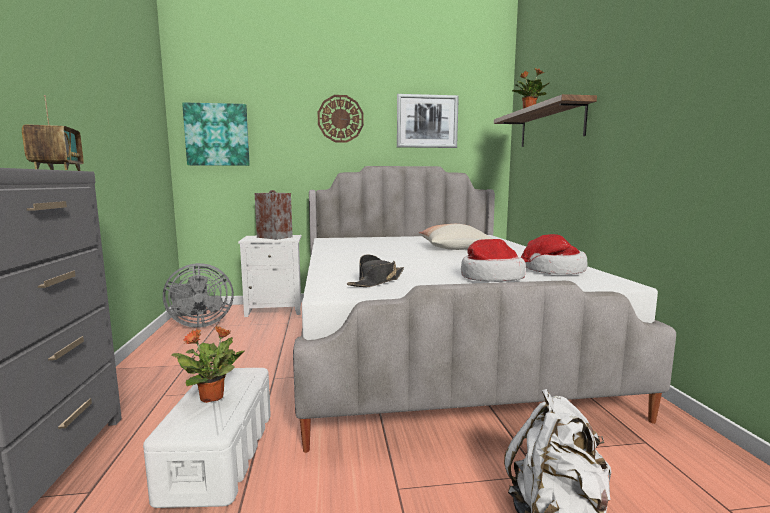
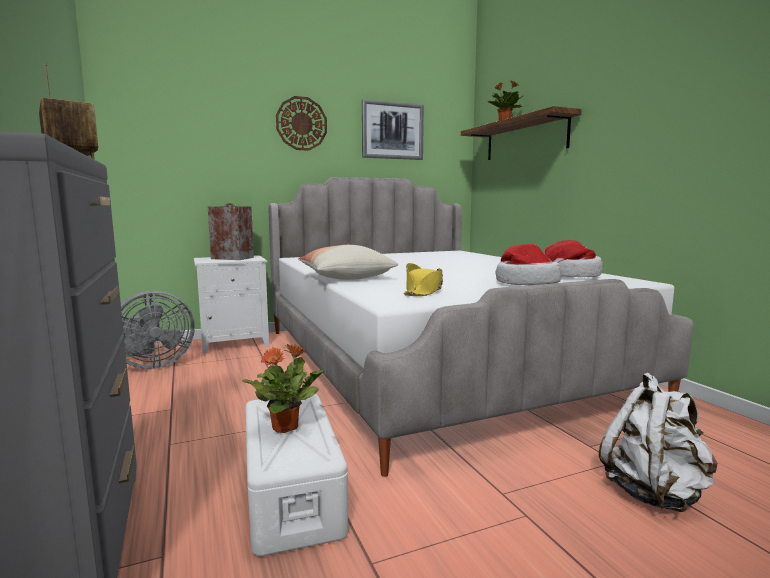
camera: 15 degrees left, 0 degrees up
(217, 135) = (154, 136): picture -> none
(377, 282) = (423, 291): black hat -> yellow hat
(452, 248) = (444, 261): pillow -> pillow (345, 277)

